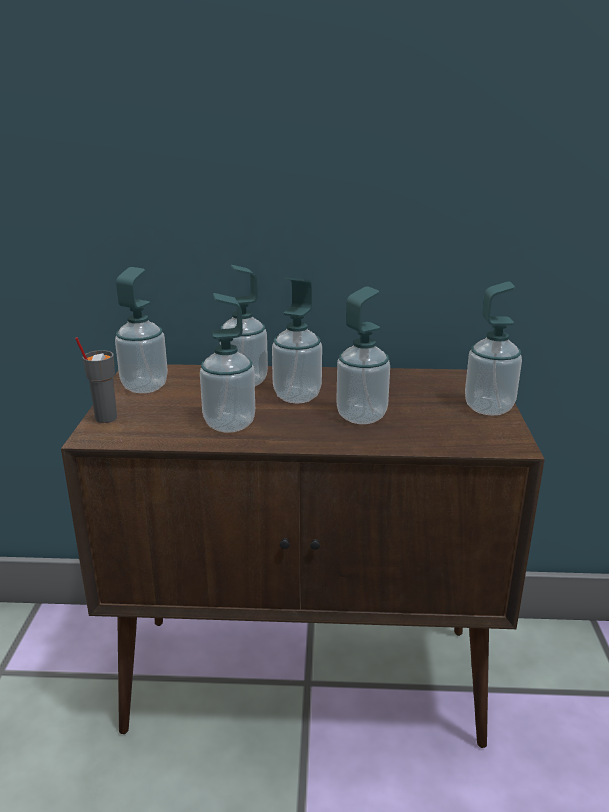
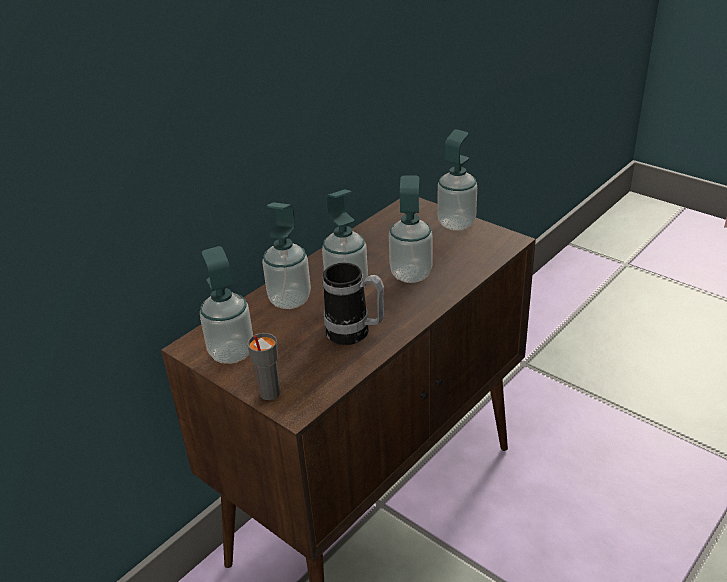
camera: 50 degrees left, 10 degrees up
(229, 424) = (355, 334): soap dispenser -> mug

